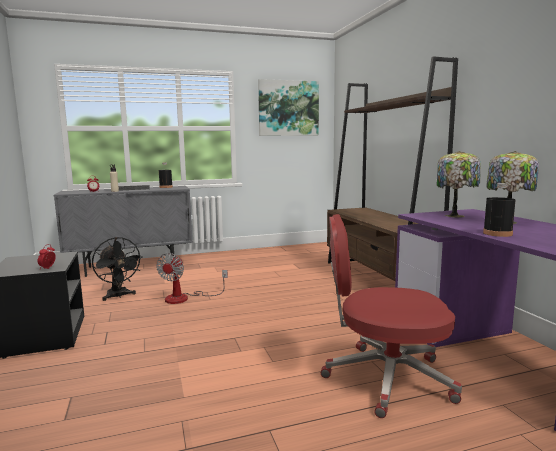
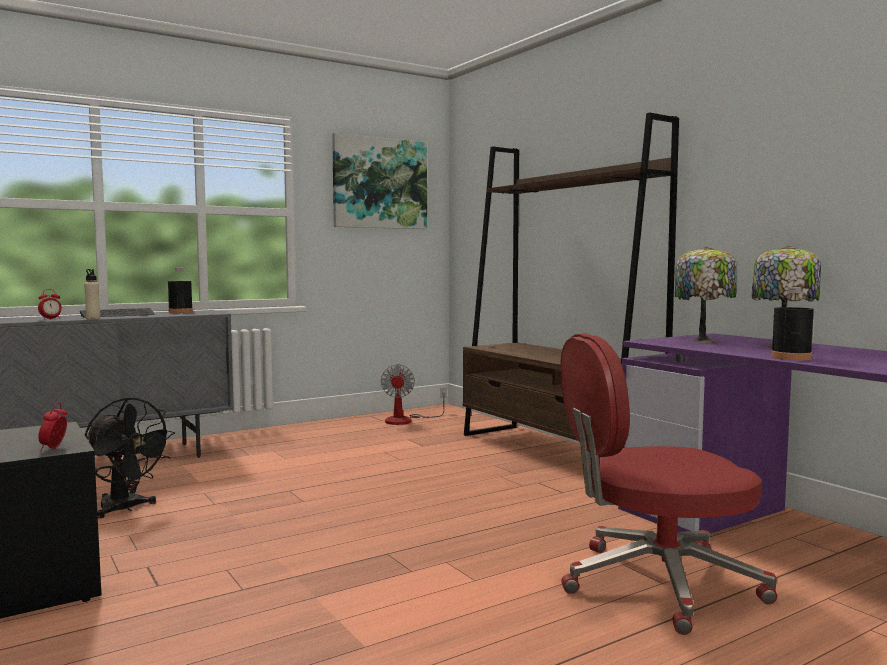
camera: 15 degrees left, 5 degrees down
(185, 298) = (256, 502): fan -> fan (406, 420)

